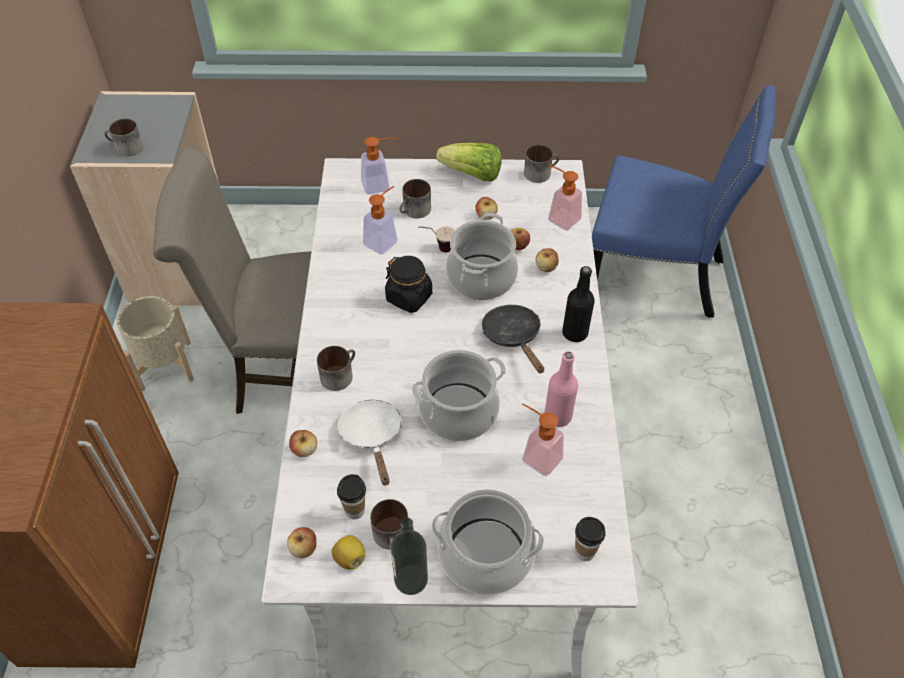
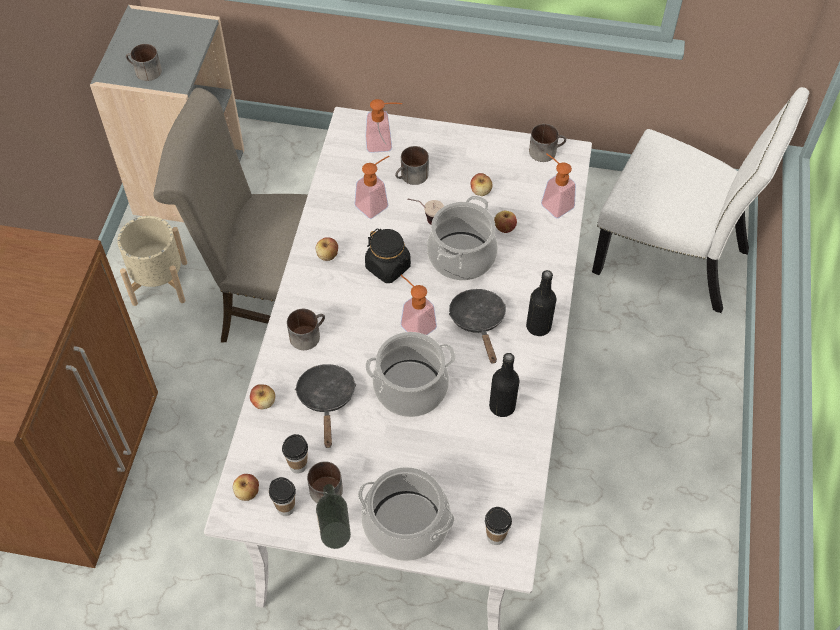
camera: 10 degrees right, 5 degrees up
(349, 558) = (286, 507): lemon -> cup
(372, 437) = (327, 399): white frying pan -> black frying pan
(472, 174) = (477, 144): lettuce -> none
(536, 455) = (473, 441): soap dispenser -> soap dispenser (414, 323)
(546, 267) = (527, 255): apple -> apple (327, 255)
(558, 416) = (502, 406): pink bottle -> black bottle
(652, 274) = (669, 256): blue chair -> white chair

